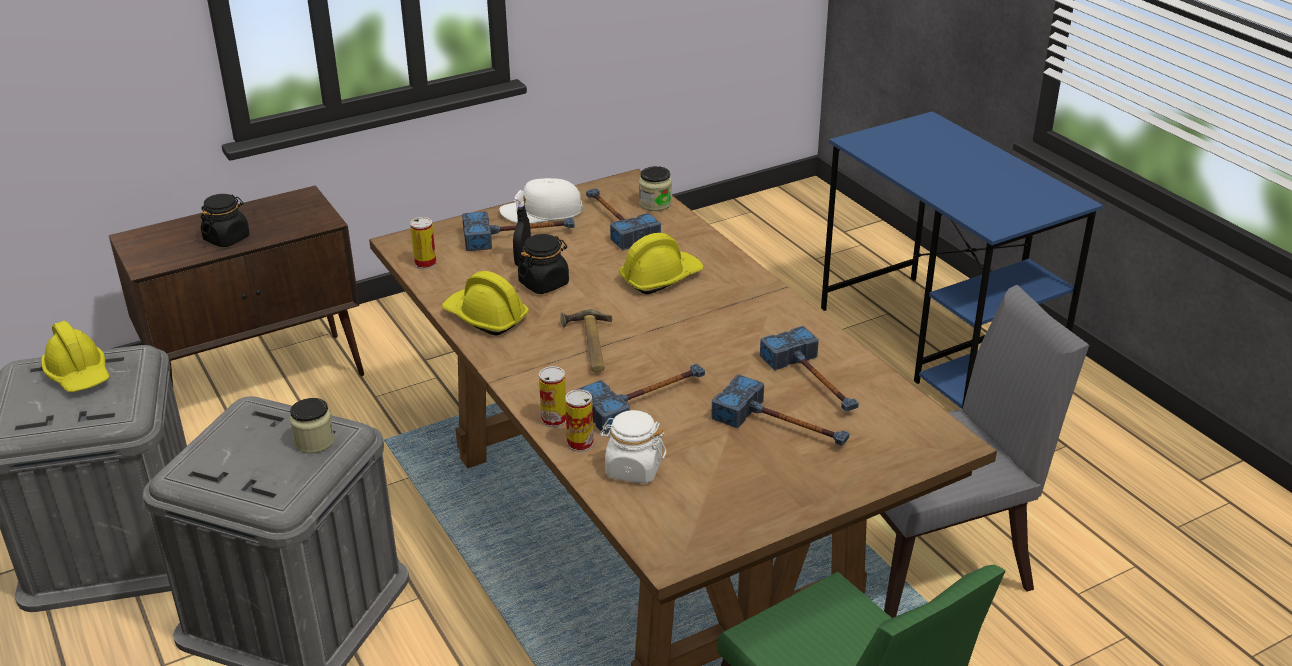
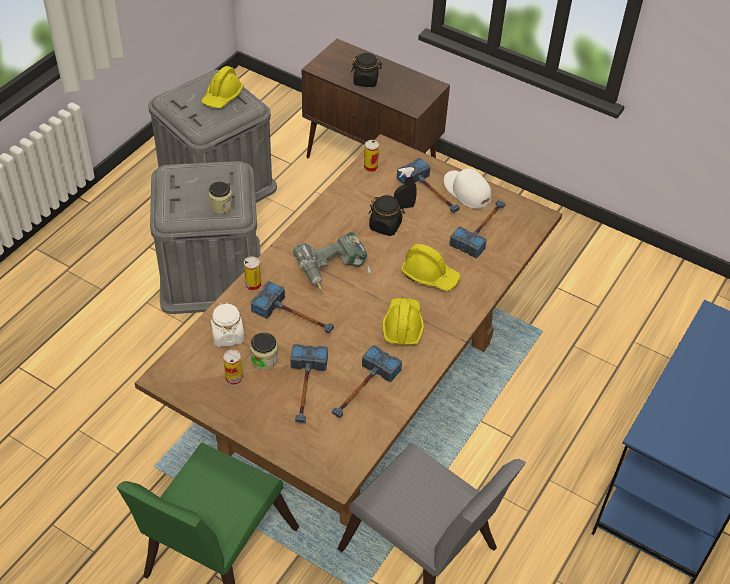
camera: 60 degrees right, 15 degrees up
(485, 317) = (332, 216): yellow hard hat -> yellow hard hat (402, 326)
(580, 443) = (238, 304): can -> can (234, 379)
(588, 346) = (332, 271): hammer -> power drill
(655, 204) = (520, 239): jar -> jar (264, 359)

